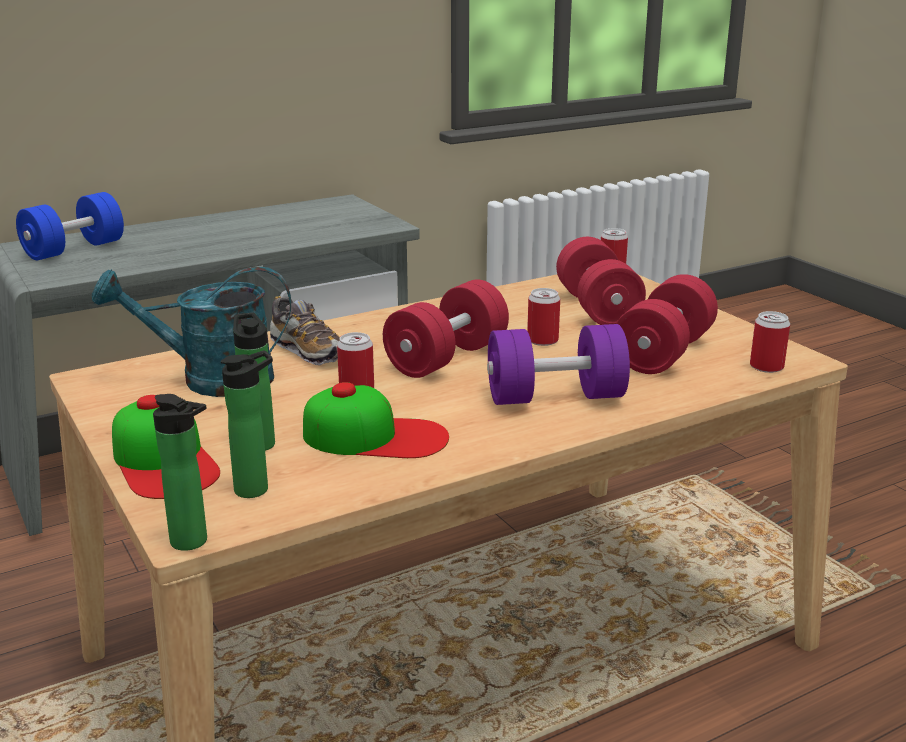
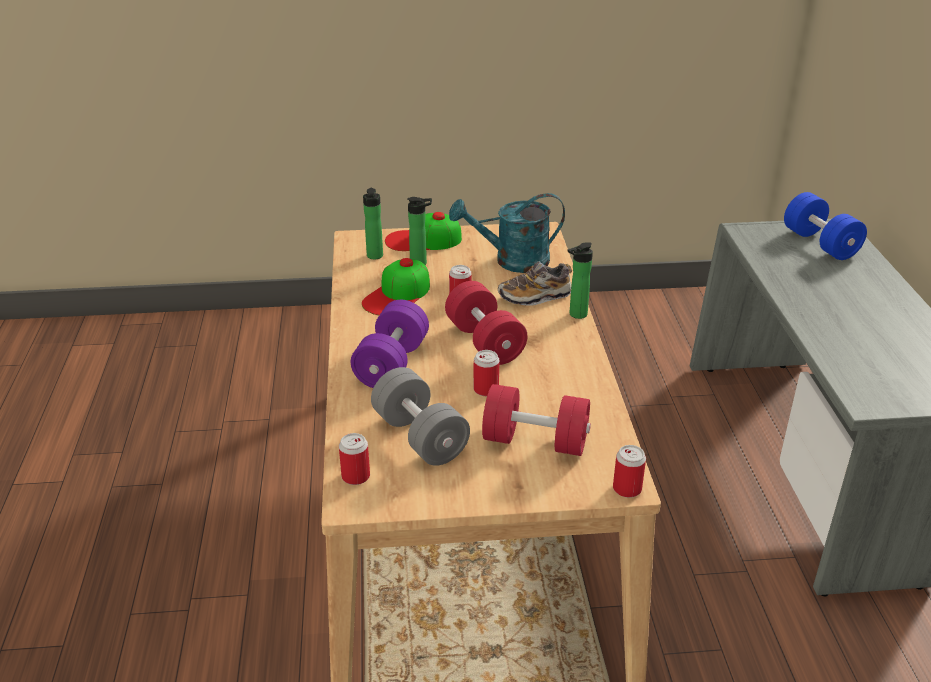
camera: 115 degrees right, 10 degrees up
(193, 542) = (344, 239): bottle -> bottle (576, 315)
(211, 380) = (512, 261): turquoise watering can -> turquoise watering can turned 120 degrees counterclockwise
(663, 353) = (420, 436): red dumbbell -> grey dumbbell

